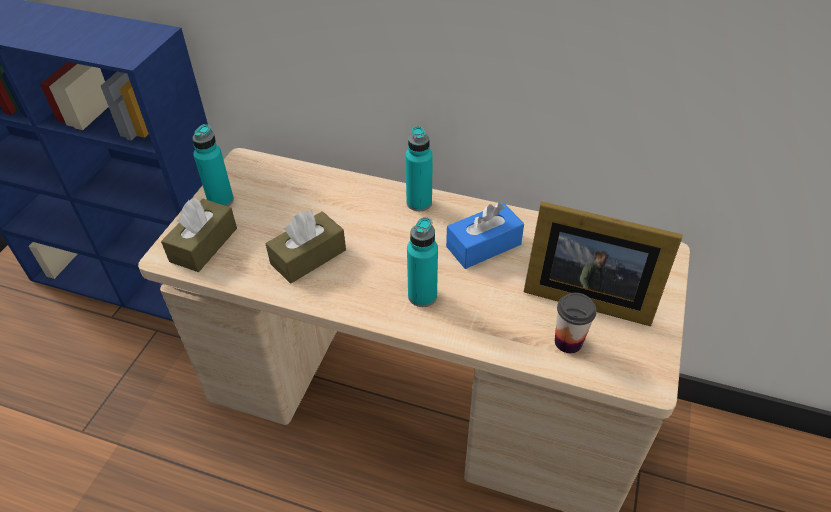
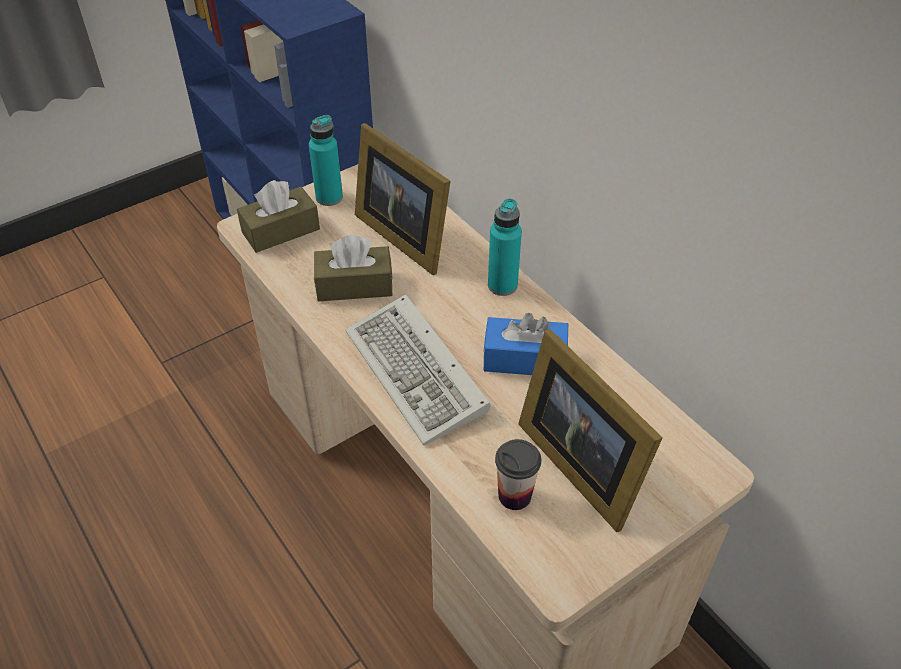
camera: 35 degrees right, 0 degrees up
(310, 200) = (404, 234): none -> picture frame
(422, 296) = (419, 374): turquoise bottle -> keyboard

